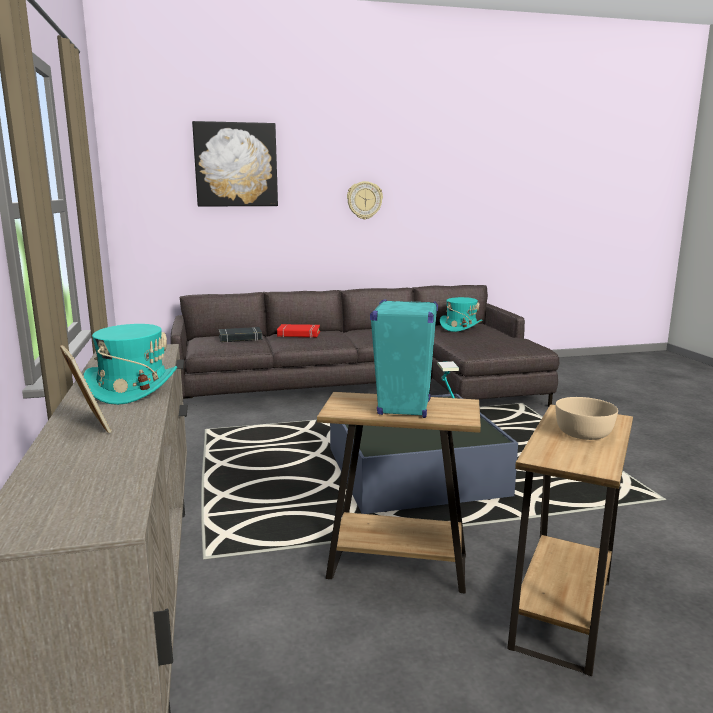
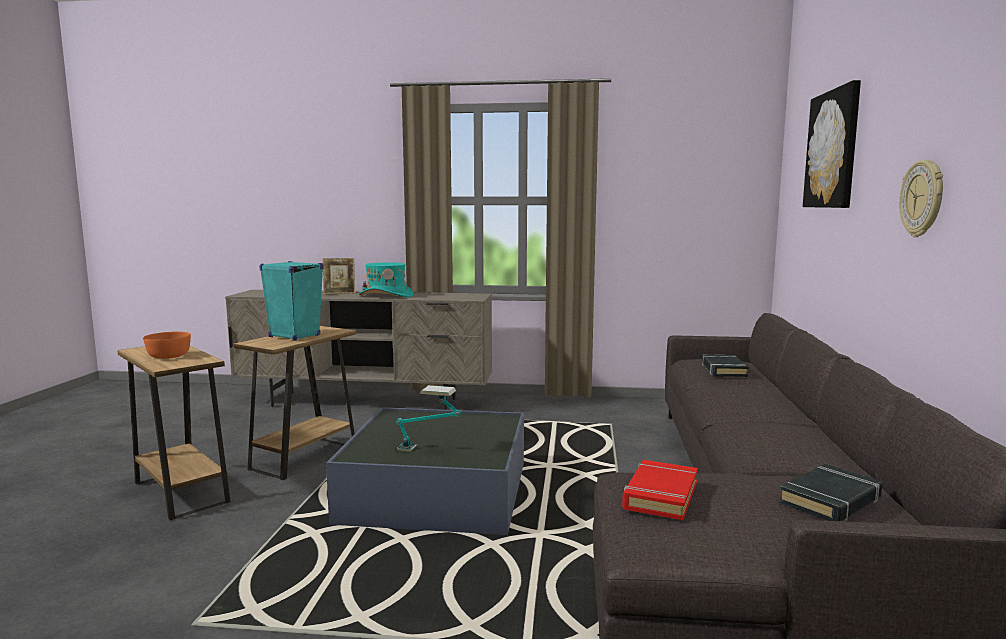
camera: 110 degrees right, 5 degrees down
(298, 334) = (744, 390): red book -> red book (660, 496)
(460, 327) = (831, 500): turquoise hat -> black book
(584, 433) = (169, 356): beige bowl -> orange bowl

